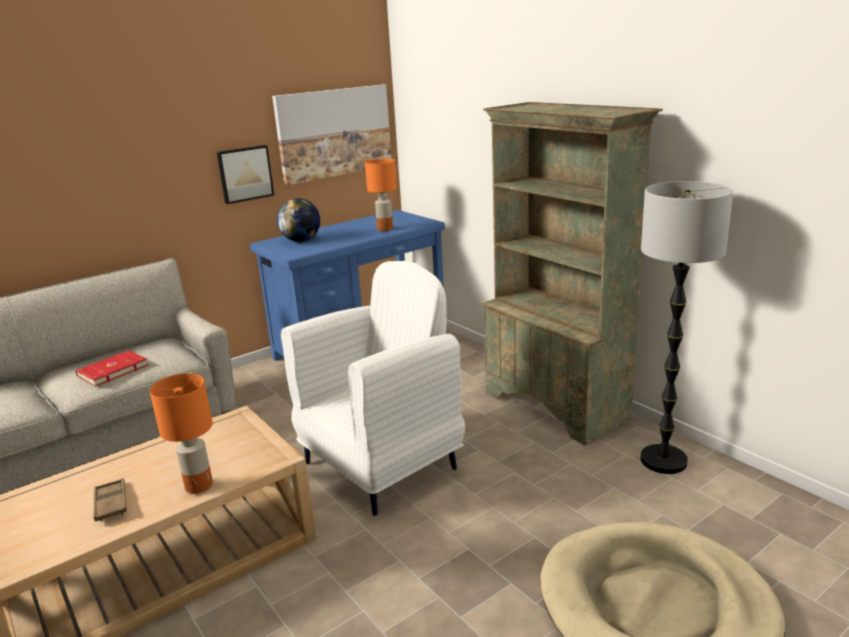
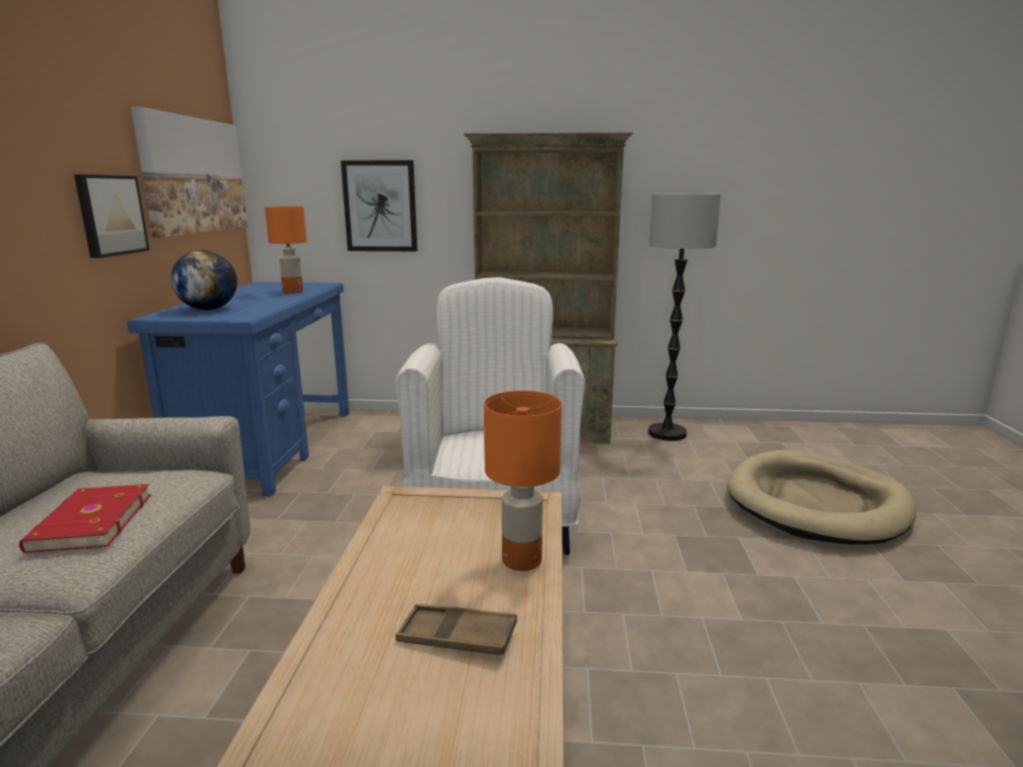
camera: 50 degrees left, 5 degrees down
(471, 158) = (380, 206): none -> picture

